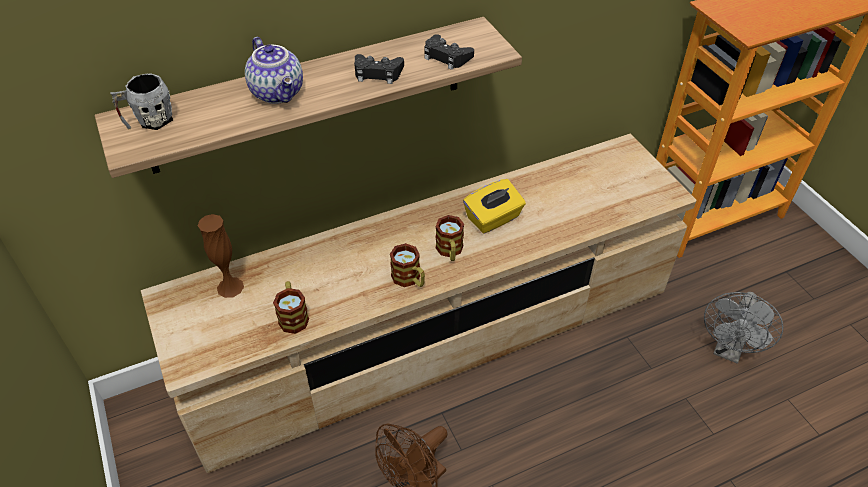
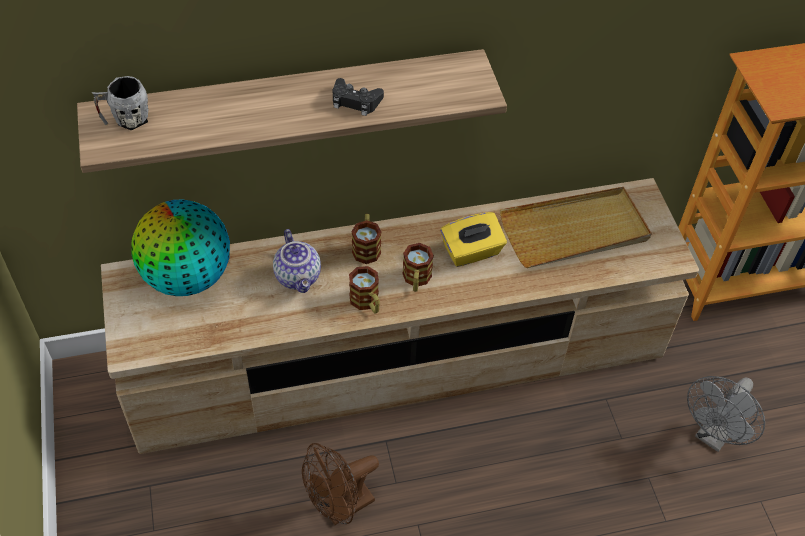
camera: 10 degrees right, 5 degrees up
(230, 287) = (187, 277): brown vase -> globe
(279, 93) = (254, 108): teapot -> teapot (299, 276)
(293, 315) = (242, 319): mug -> mug (366, 247)
(446, 57) = (429, 93): black game controller -> none
(578, 186) = (574, 231): none -> beige tray

